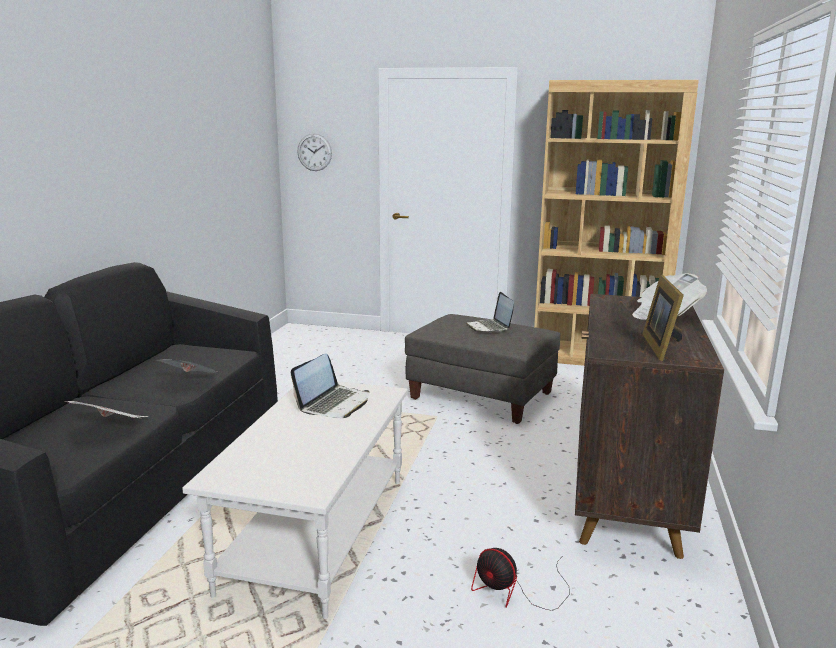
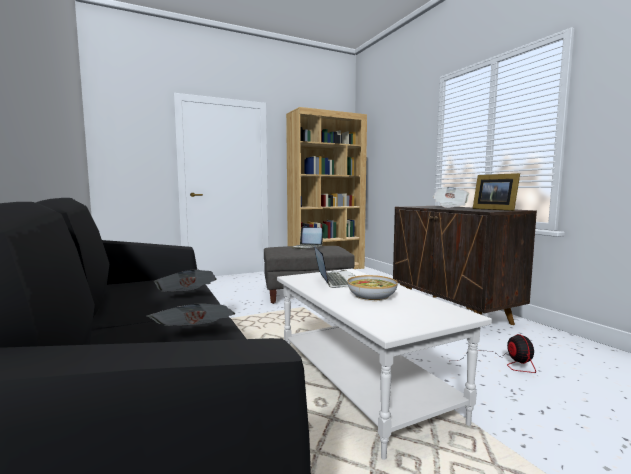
camera: 40 degrees left, 10 degrees down
(306, 436) = (371, 296): none -> bowl
(314, 152) = (122, 149): wall clock -> none
(516, 591) = (503, 363): fan -> fan turned 90 degrees counterclockwise

